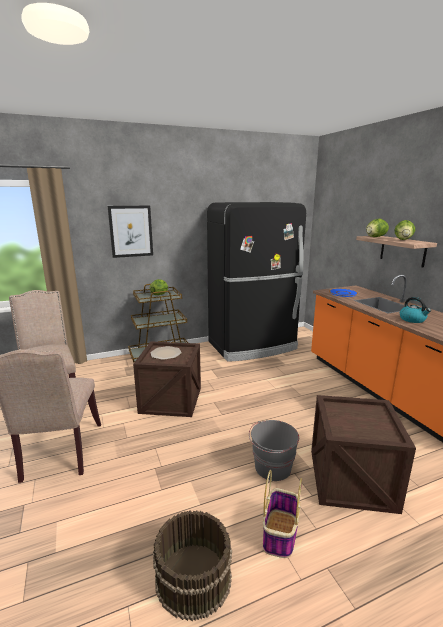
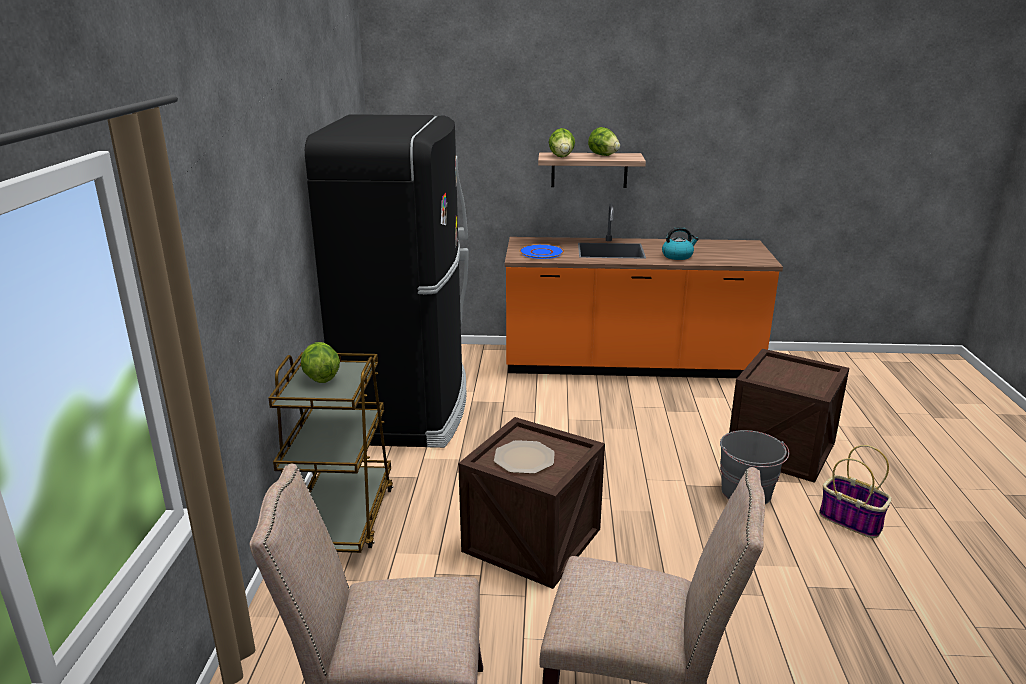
camera: 65 degrees left, 5 degrees up
(131, 231) = (238, 247): picture -> none
(192, 578) = (906, 597): brown bucket -> none

